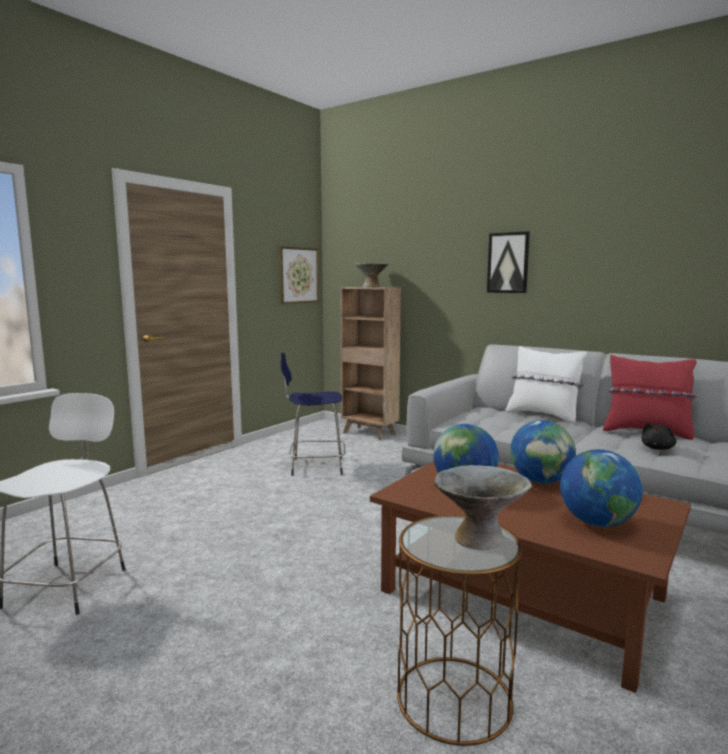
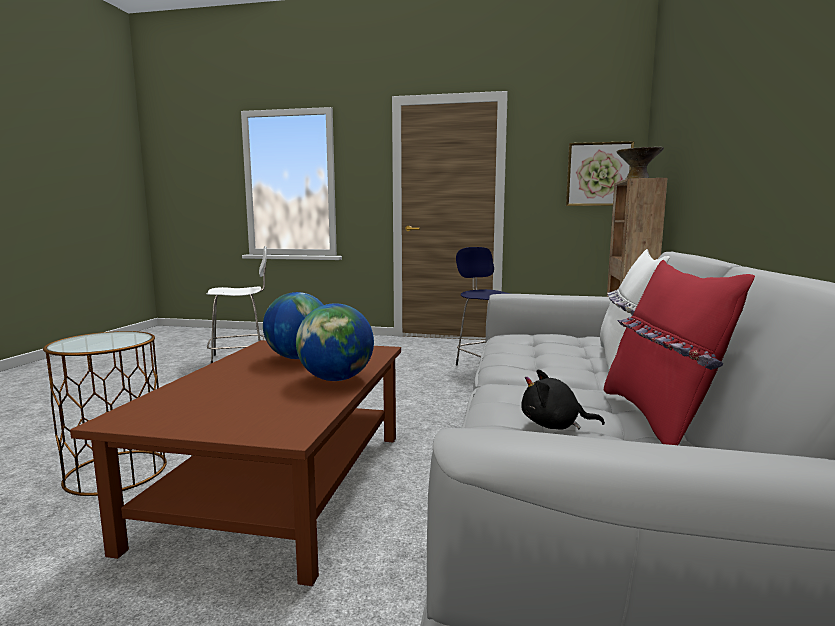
camera: 65 degrees right, 0 degrees up
(479, 538) = (102, 344): grey bowl -> none
(508, 262) = (741, 117): picture -> none
(597, 523) = (214, 403): globe -> none

